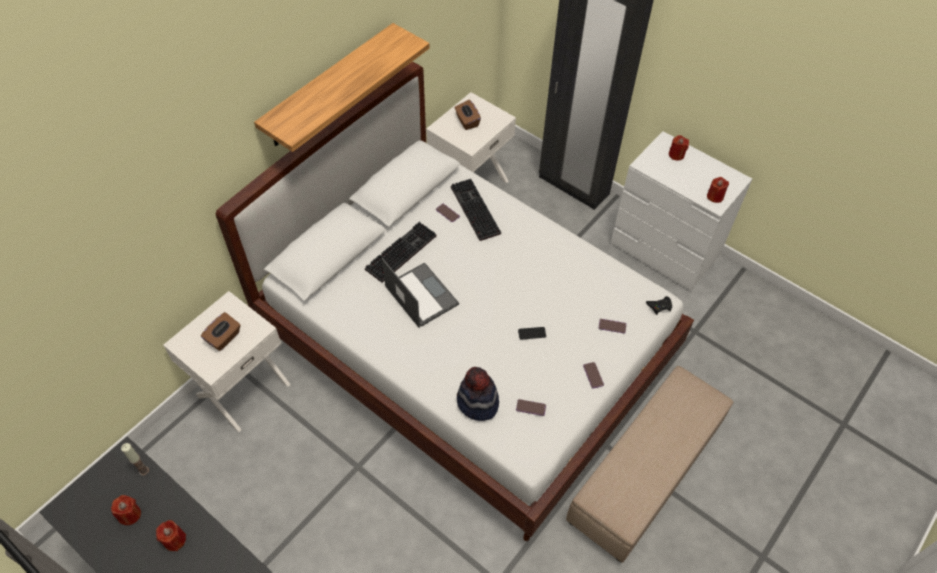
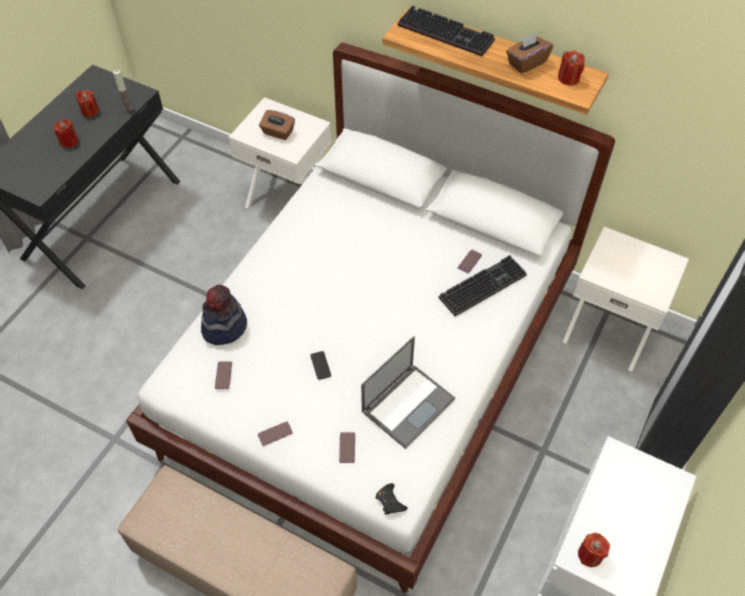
camera: 80 degrees right, 0 degrees up
(401, 251) = (403, 231): keyboard -> keyboard (447, 32)
(420, 295) = (349, 257): laptop -> laptop (408, 404)
(467, 121) = (634, 263): brown tissue box -> brown tissue box (526, 62)
(676, 155) = (654, 497): red candle -> red candle (568, 78)

